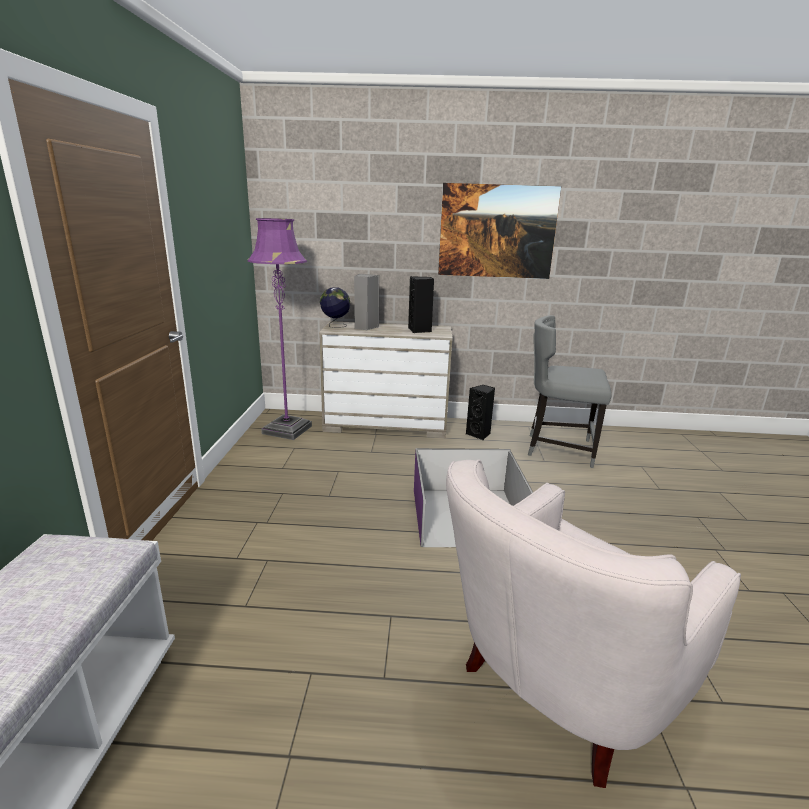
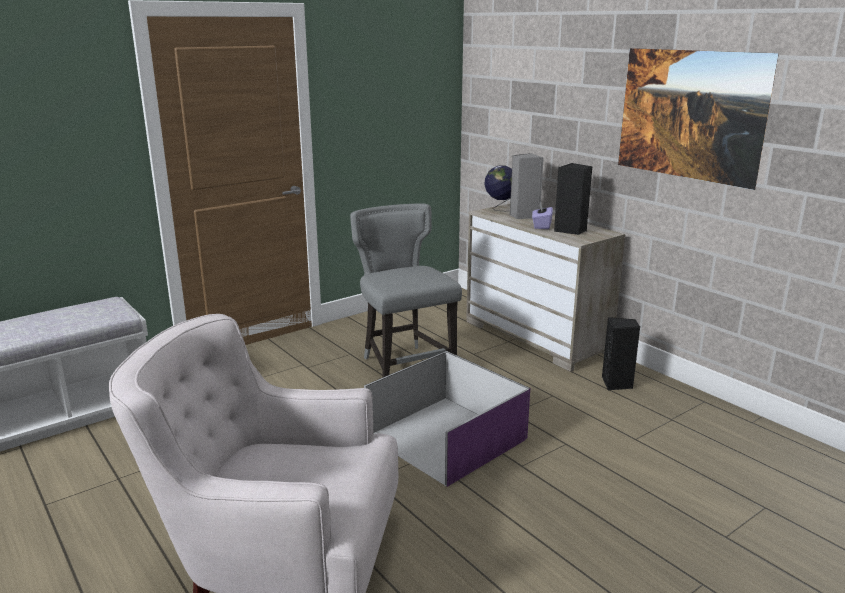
camera: 50 degrees right, 0 degrees up
(287, 430) = (441, 309): purple floor lamp -> none
(395, 331) = (541, 226): none -> purple tissue box
(558, 449) = (685, 437): grey chair -> grey chair (405, 366)

